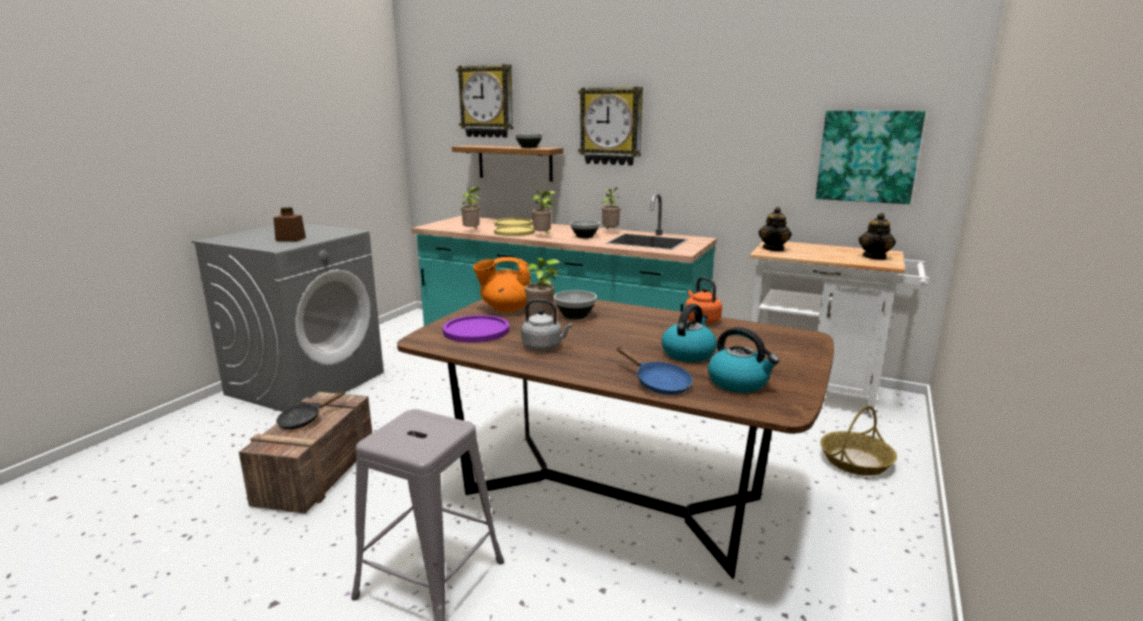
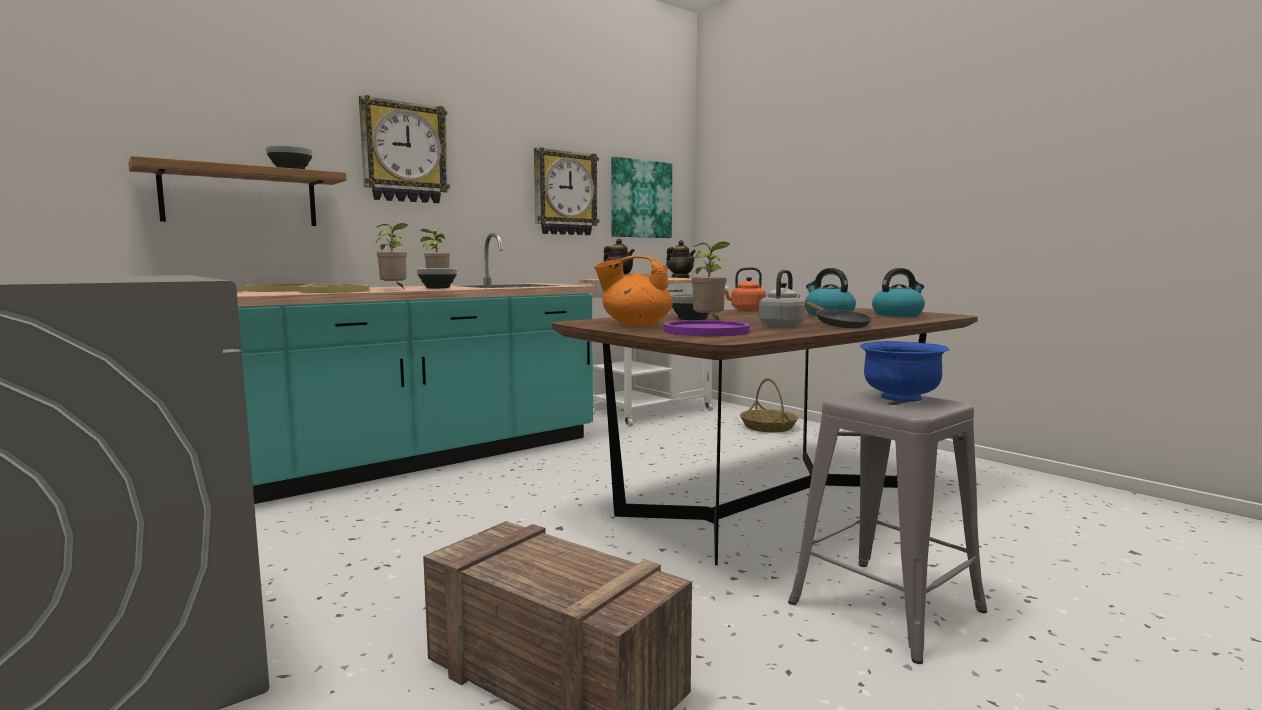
camera: 65 degrees left, 10 degrees down
(290, 239) = (115, 278): brown jar -> none
(304, 420) = (543, 571): black frying pan -> black frying pan (838, 325)
(431, 434) = (900, 398): none -> blue bowl
(472, 231) = (270, 294): potted plant -> none
(487, 101) = (172, 90): wall clock -> wall clock (564, 193)
(506, 309) = (635, 325): orange teapot -> orange teapot turned 75 degrees clockwise
(658, 384) = (895, 320): blue frying pan -> none

